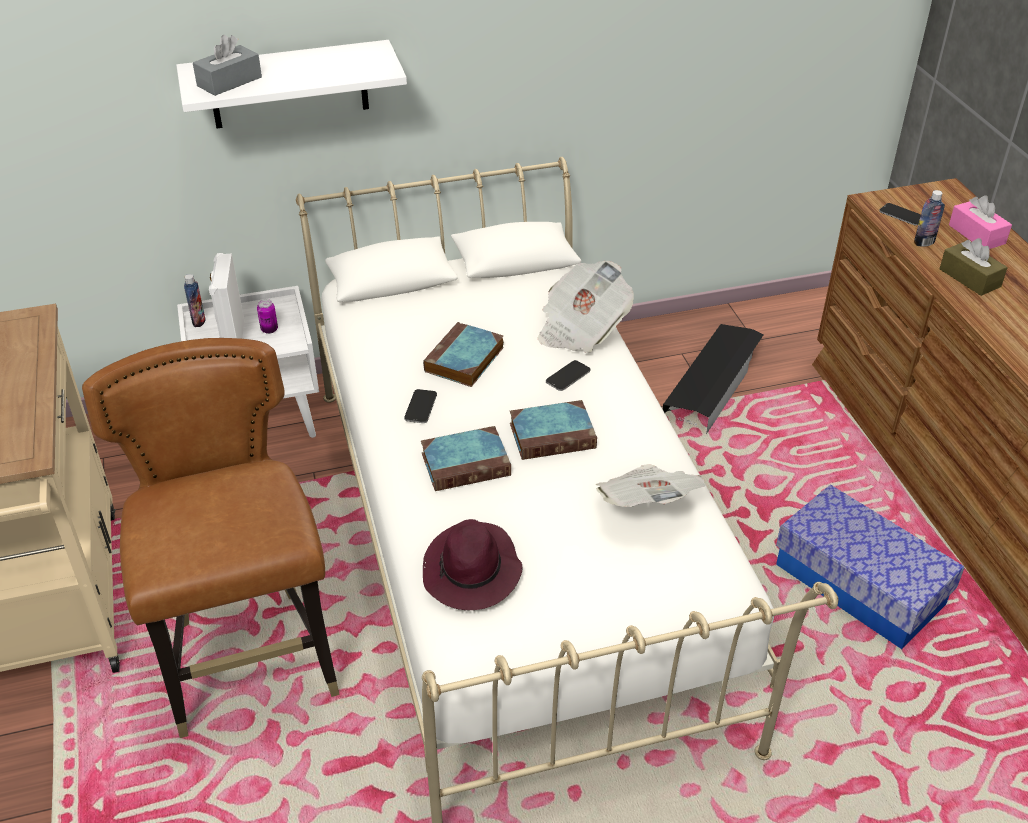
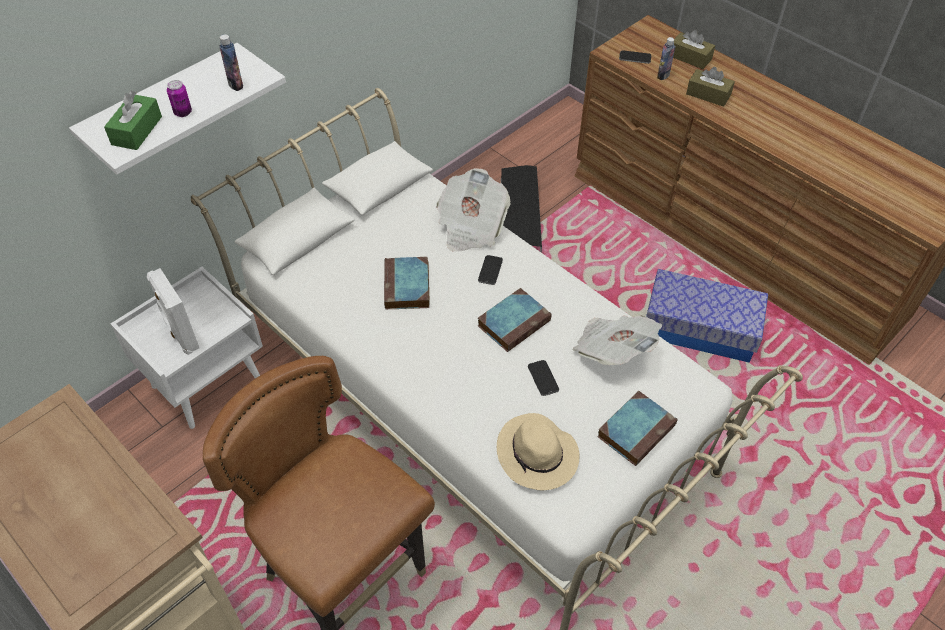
camera: 30 degrees left, 10 degrees up
(198, 321) = (139, 330): bottle -> bottle (235, 85)
(229, 81) = (137, 131): grey tissue box -> green tissue box
(269, 329) = (206, 314): can -> can (183, 112)
(420, 407) = (405, 340): phone -> phone (543, 378)
(467, 463) = (472, 371): book -> book (636, 430)
(472, 572) = (538, 455): purple hat -> beige hat
(976, 234) = (690, 57): pink tissue box -> brown tissue box

